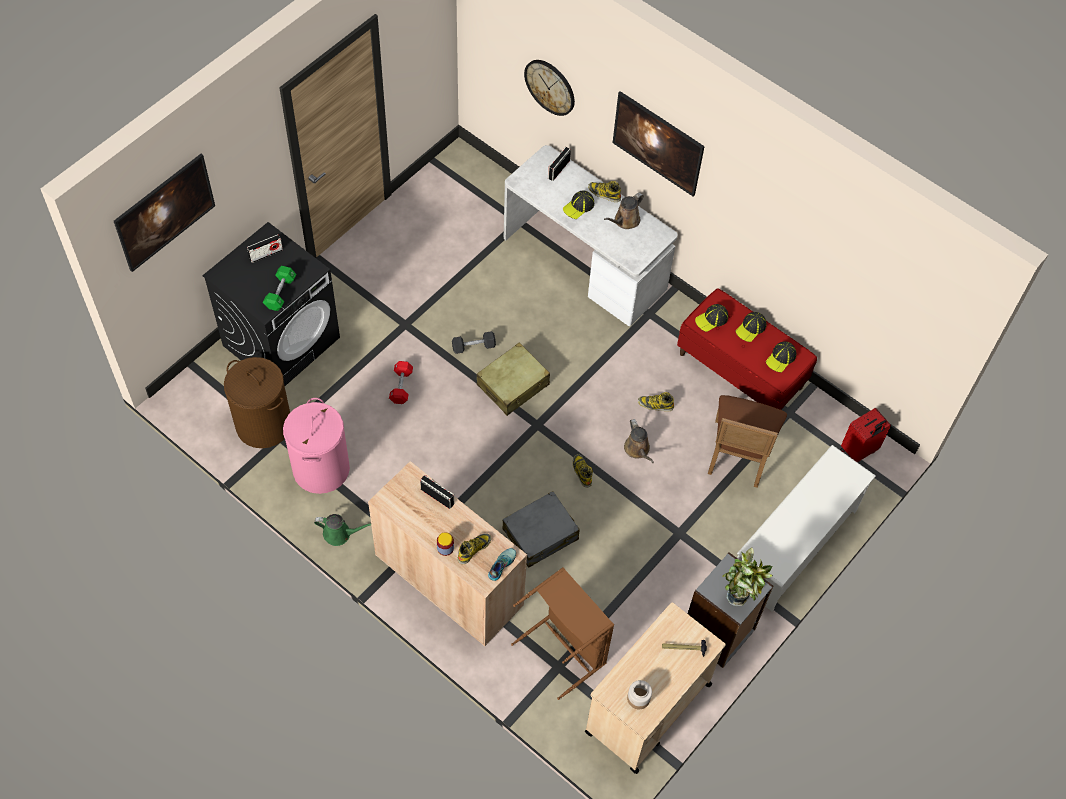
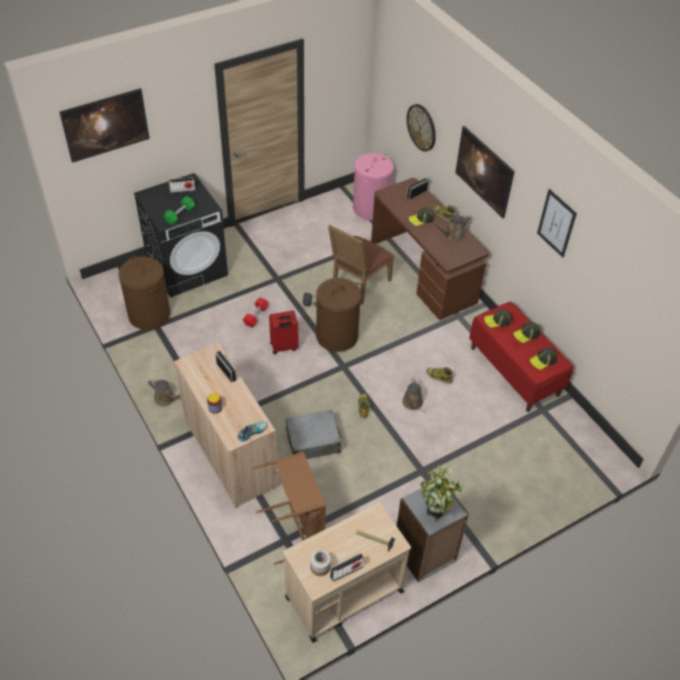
camera: 20 degrees right, 10 degrees down
(321, 469) = (174, 353): pink laundry basket -> pink laundry basket (371, 208)
(340, 534) = (166, 399): green watering can -> brown watering can
(474, 549) = (236, 415): boot -> none
(513, 385) = (337, 336): beige suitcase -> brown laundry basket
(585, 262) = (423, 272): white desk -> brown desk
(668, 694) = (346, 571): none -> radio
(738, 458) = (490, 430): brown chair -> brown chair (358, 285)
(773, 204) = (556, 223): none -> picture
(794, 545) = (512, 507): white shoe rack -> none
(859, 451) = (591, 453): red suitcase -> red suitcase (284, 347)

